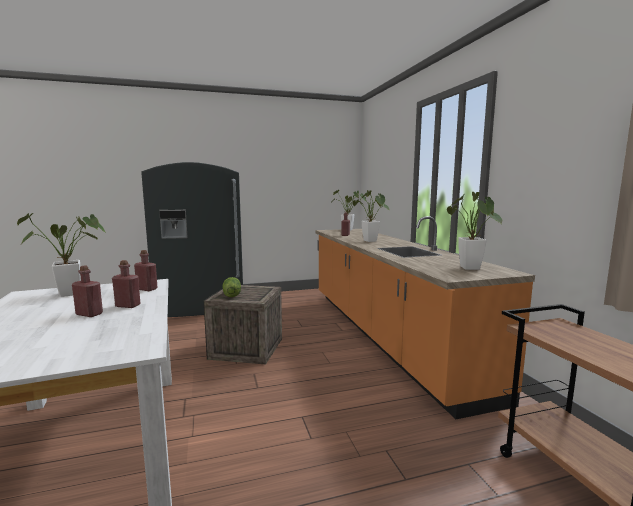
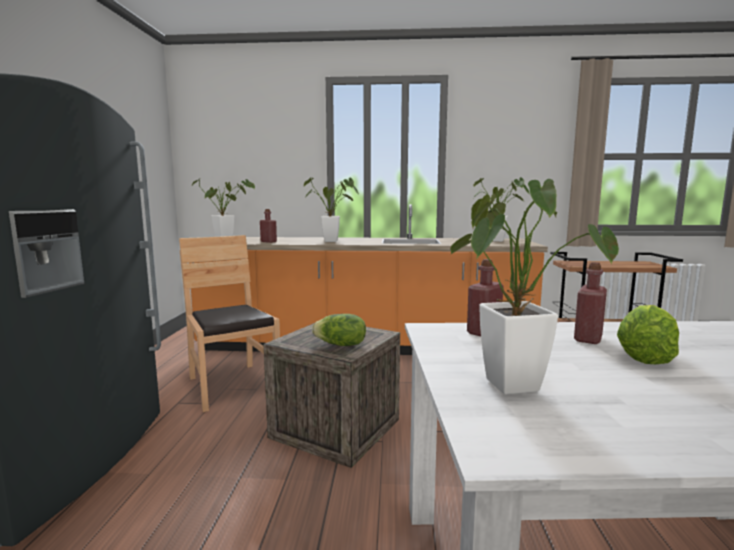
camera: 70 degrees left, 0 degrees up
(89, 314) = (645, 357): red bottle -> lettuce
(284, 315) = (232, 385): none -> brown chair

